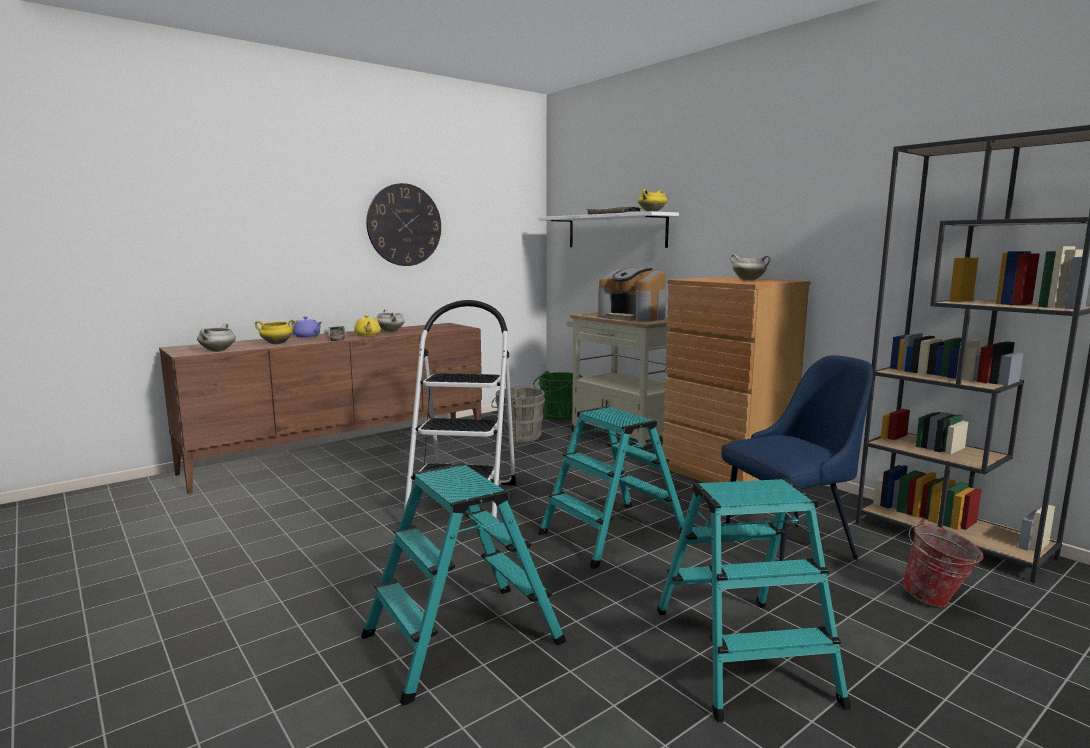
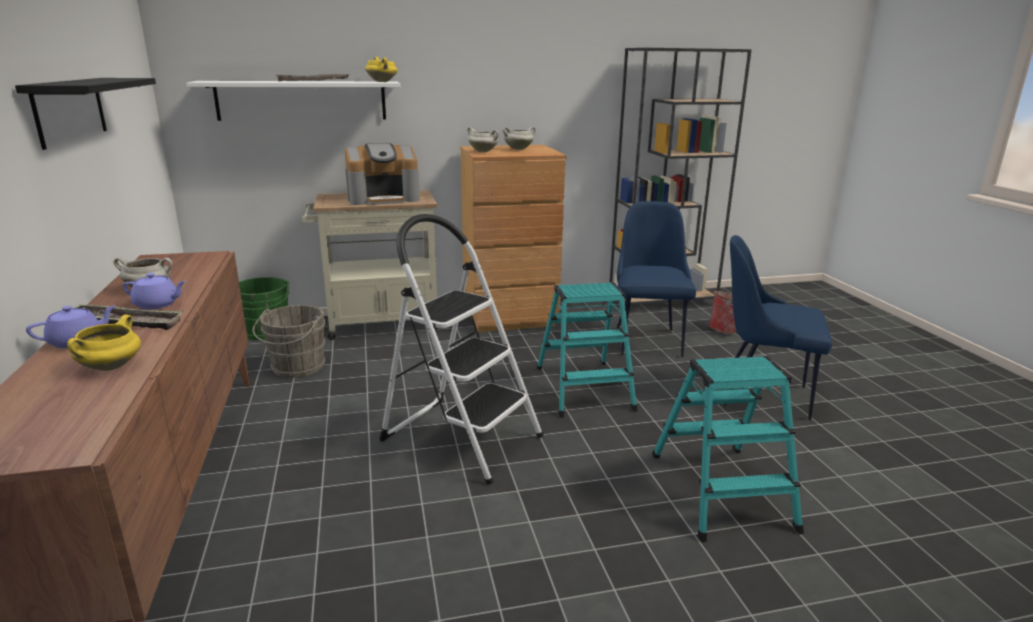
camera: 65 degrees left, 10 degrees up
(217, 351) = (98, 418): white cooking pot -> white cooking pot (483, 151)
(367, 335) = (157, 304): yellow teapot -> purple teapot
(404, 225) = (70, 110): wall clock -> black shelf
(742, 653) = (764, 396): turquoise step ladder -> blue chair

